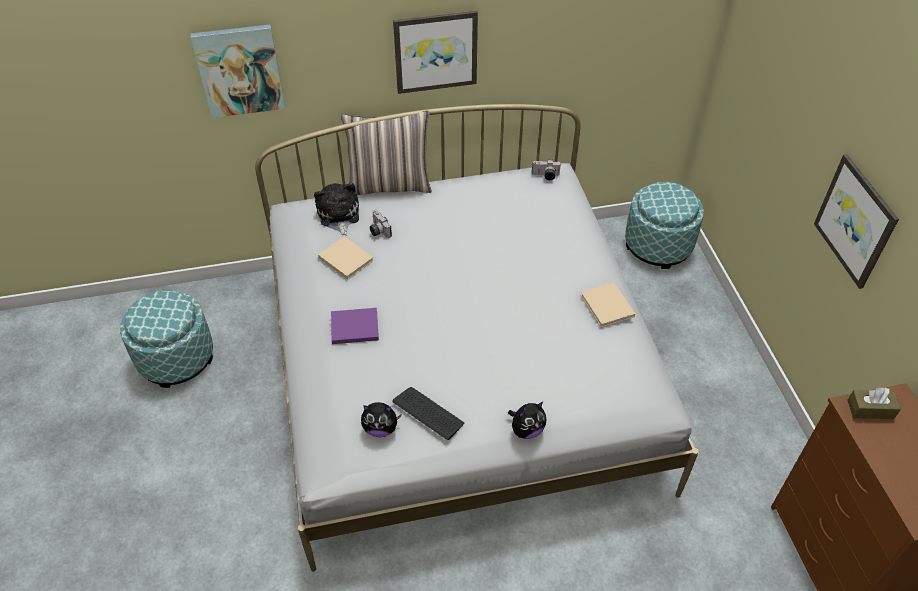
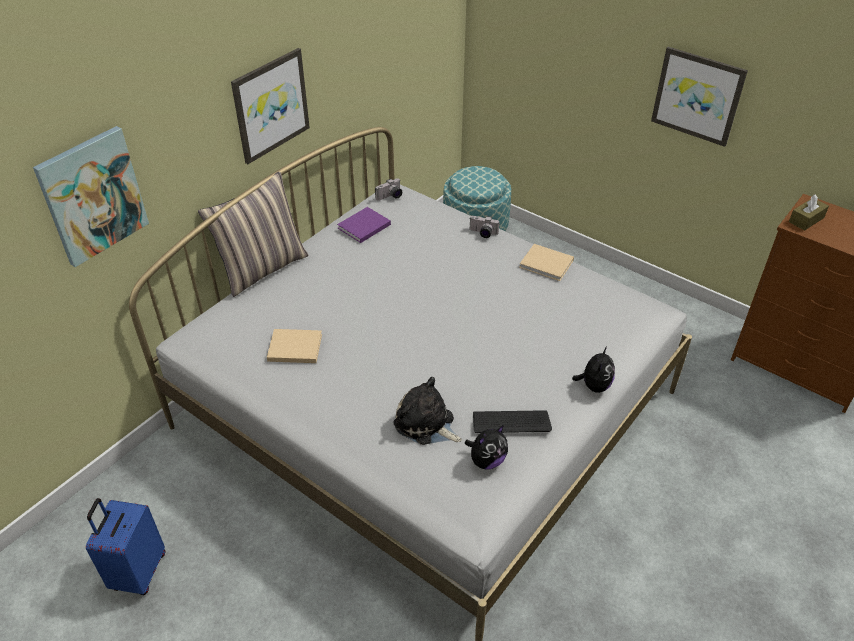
camera: 40 degrees left, 5 degrees down
(176, 358) = (138, 572): ottoman -> blue suitcase
(338, 216) = (244, 317): plush toy -> plush toy (426, 424)
(353, 327) = (368, 397): purple book -> purple book (363, 227)
(378, 230) = (297, 309): camera -> camera (483, 233)

